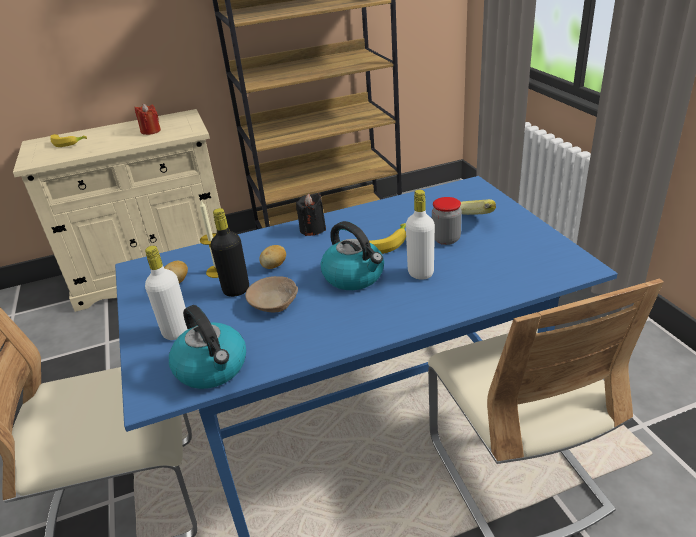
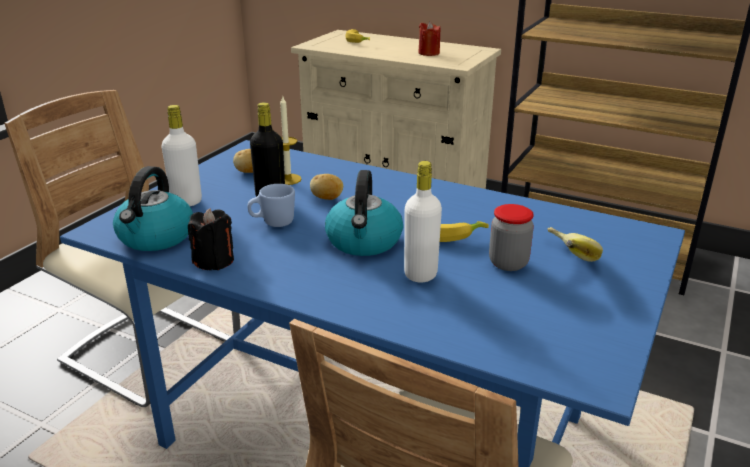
camera: 45 degrees right, 5 degrees down
(274, 303) = (273, 223): beige bowl -> blue mug
(312, 229) = (412, 188): black candle -> black candle (214, 261)

